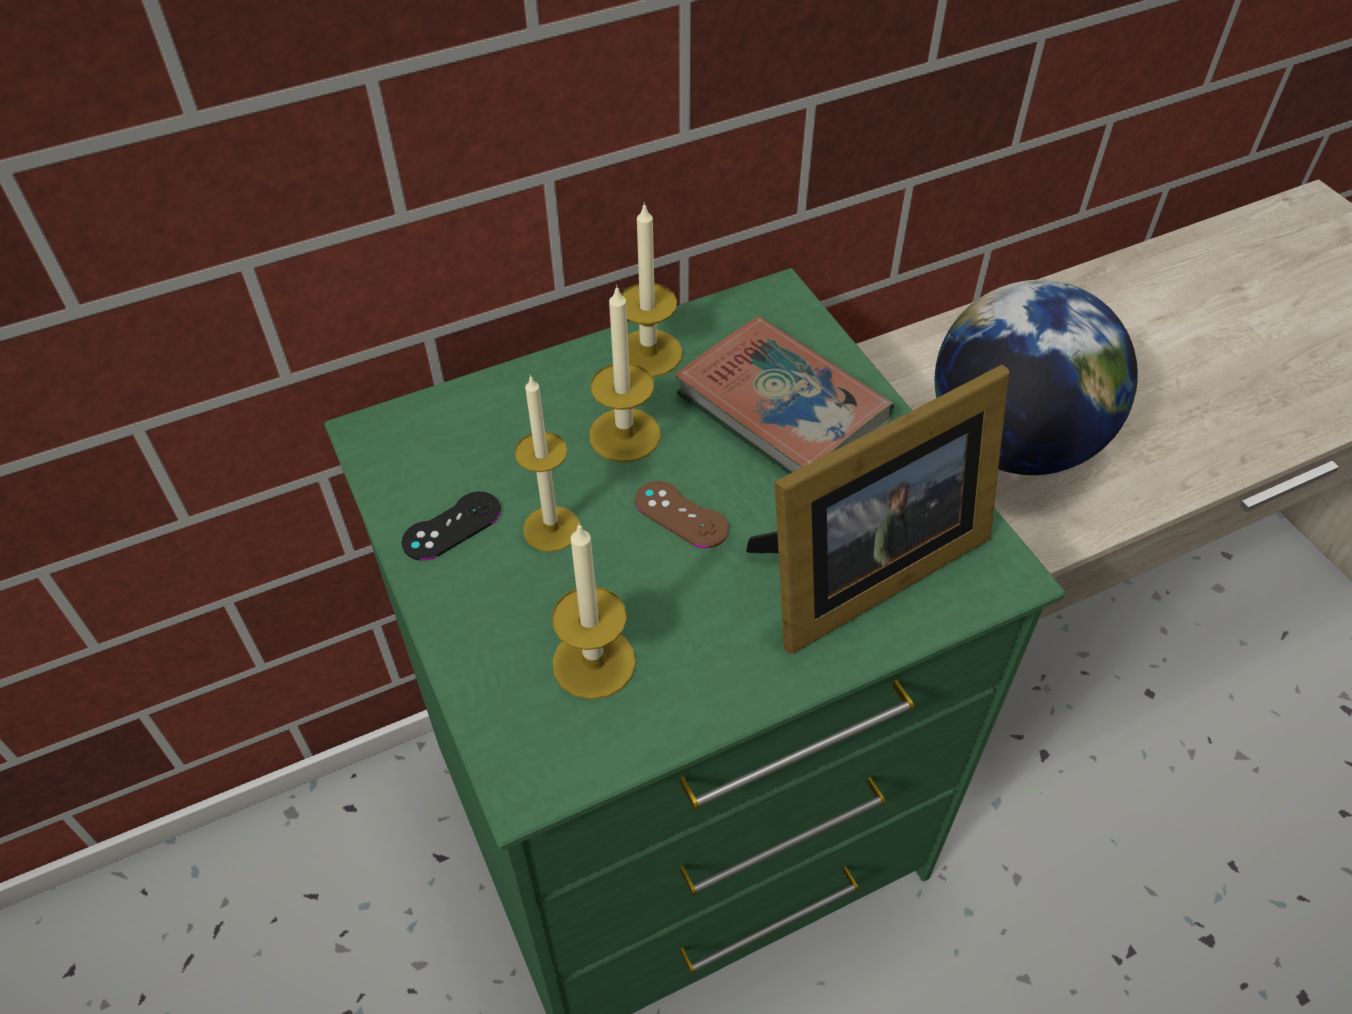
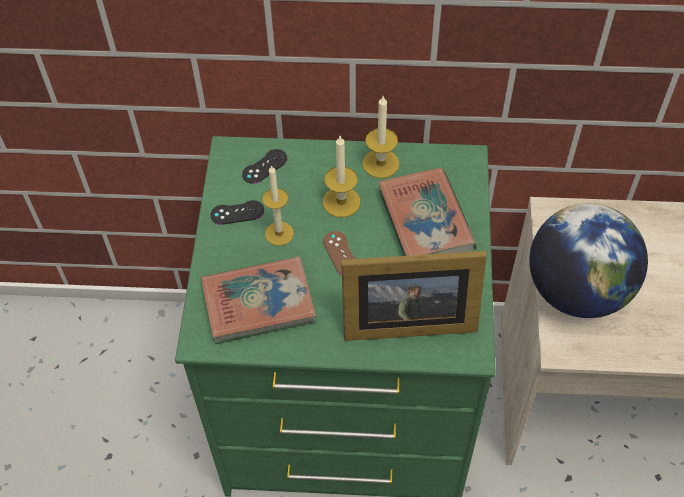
camera: 30 degrees right, 5 degrees up
(453, 432) = (264, 166): none -> black game controller
(594, 662) = (258, 303): candle -> book

